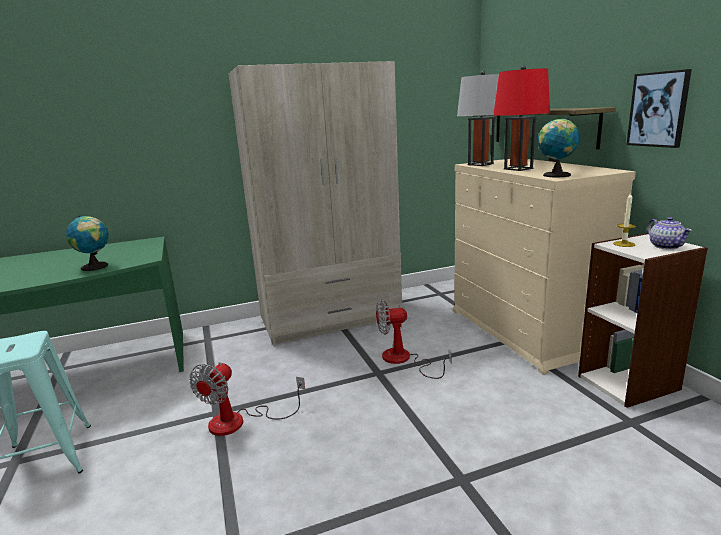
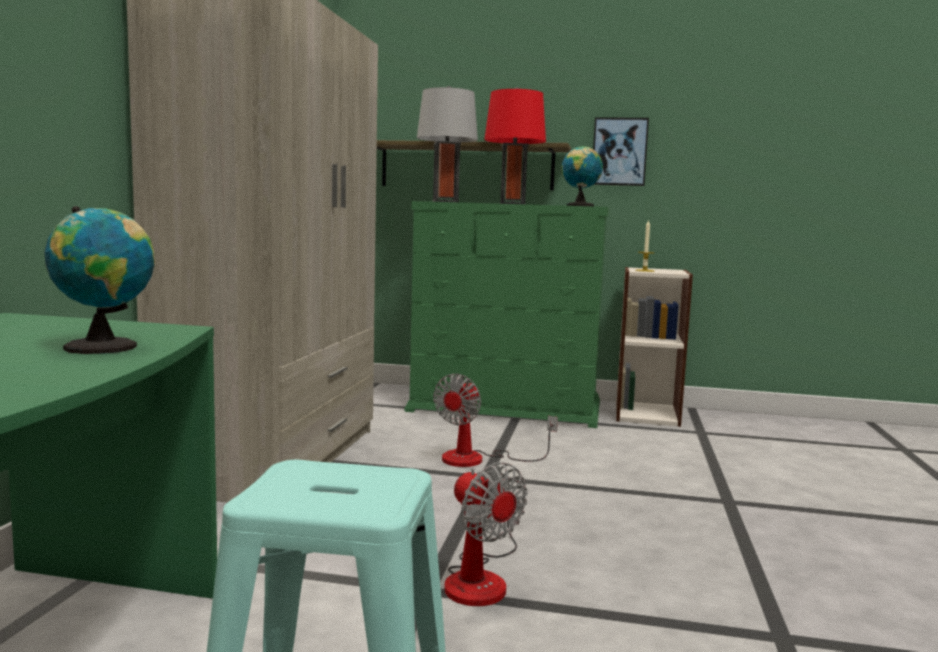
camera: 60 degrees left, 10 degrees down
(525, 330) = (507, 407): beige dresser -> green dresser
(666, 246) = (668, 270): teapot -> none

